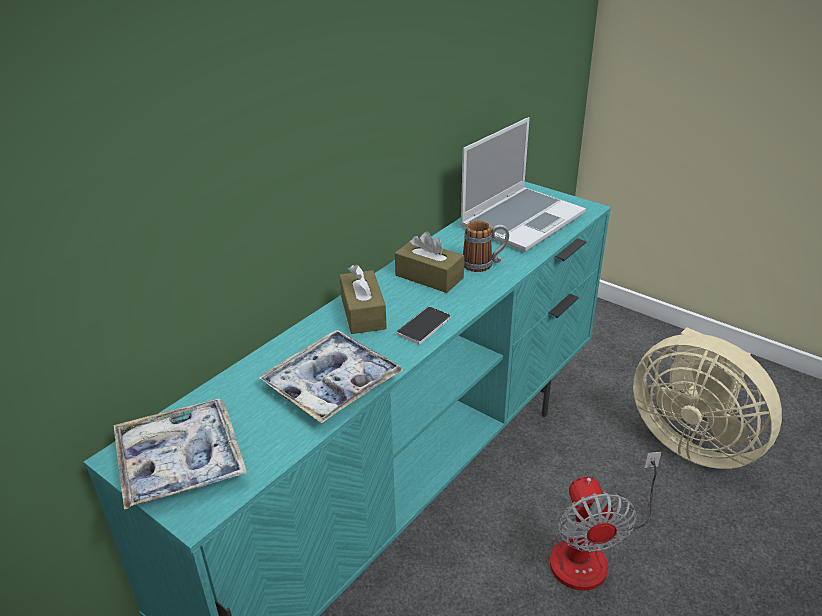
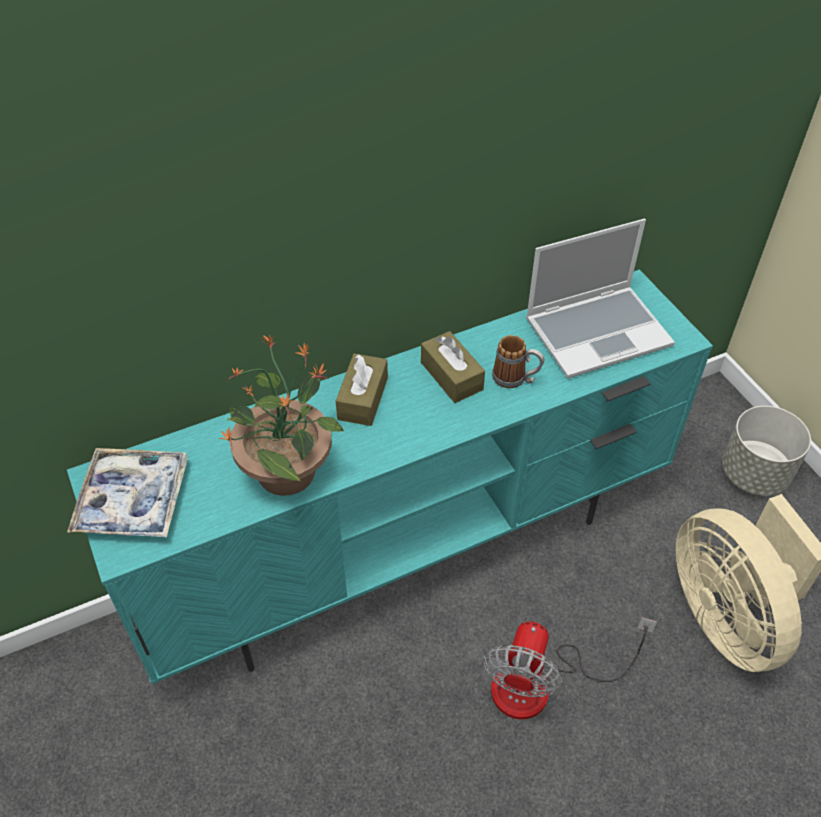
camera: 25 degrees right, 15 degrees up
(332, 384) = (288, 470): tray -> potted plant
(424, 326) = (406, 436): phone -> none
(638, 341) = (754, 474): none -> grey planter

